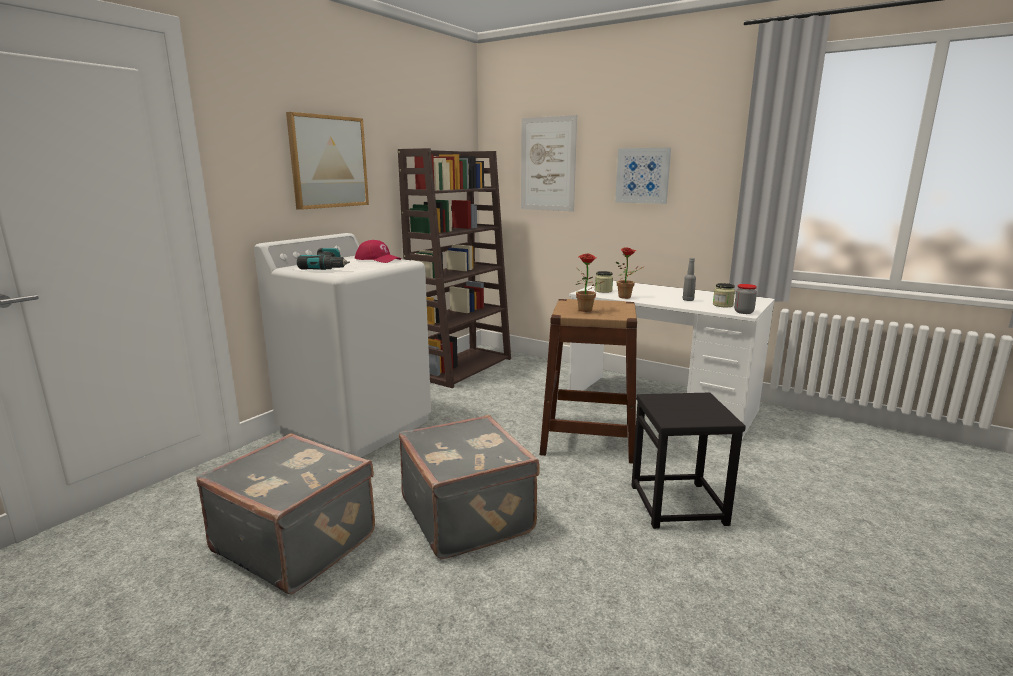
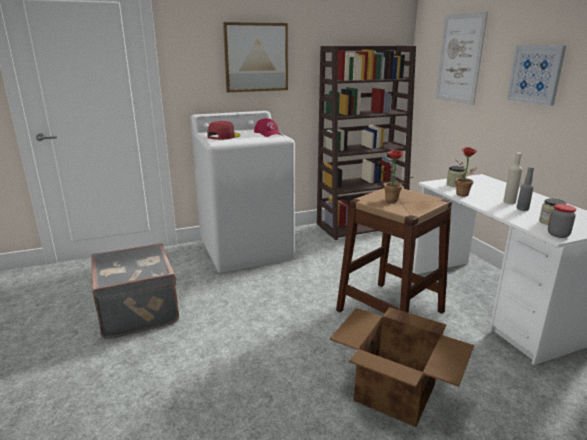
camera: 35 degrees right, 5 degrees up
(328, 268) = (223, 136): power drill -> red cap
(469, 514) = (240, 333): grey suitcase -> none
(669, 296) = (509, 202): none -> beige bottle
(678, 504) = (396, 393): black stool -> cardboard box

